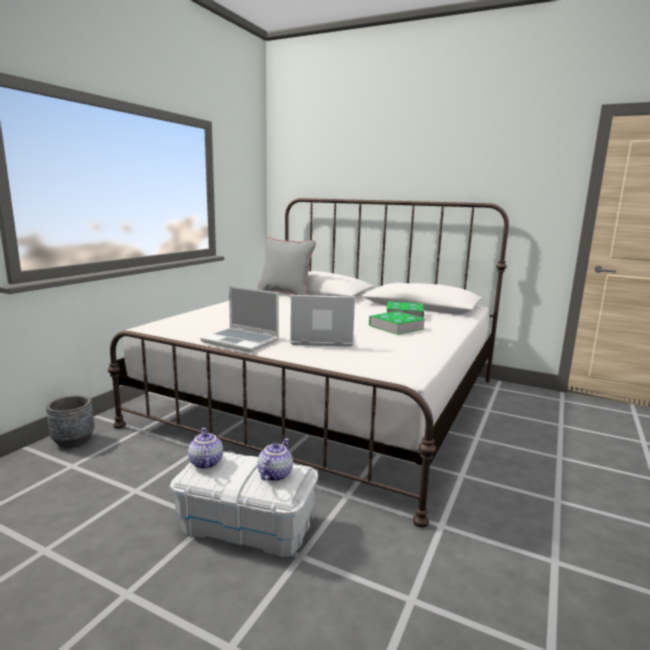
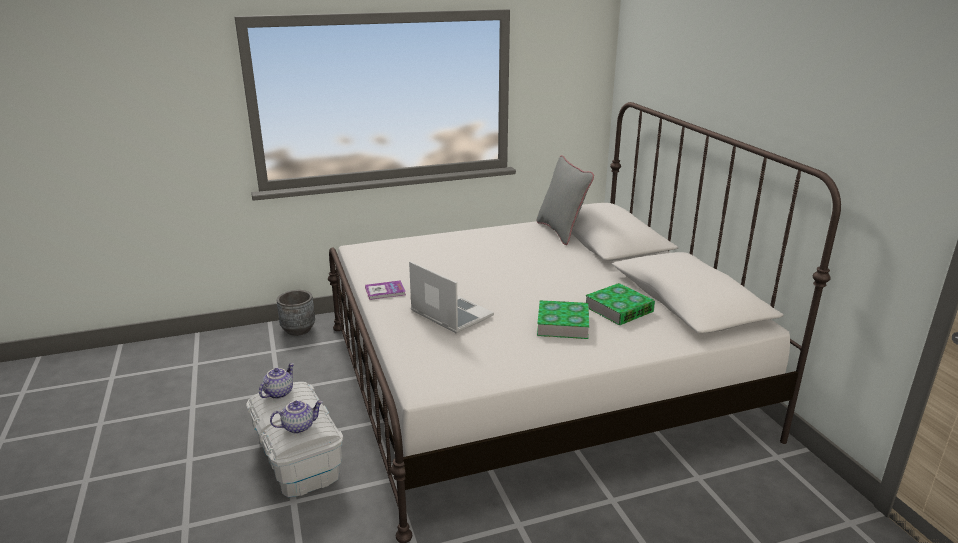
camera: 45 degrees right, 10 degrees up
(242, 341) = (385, 291): laptop -> book

